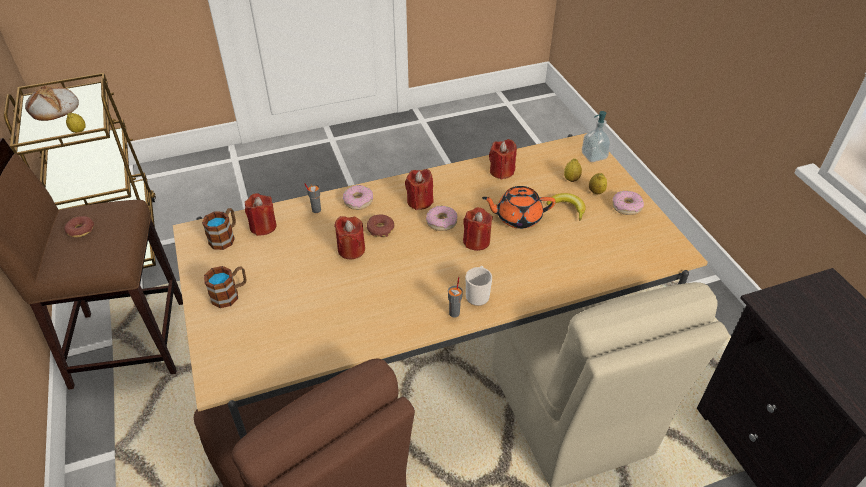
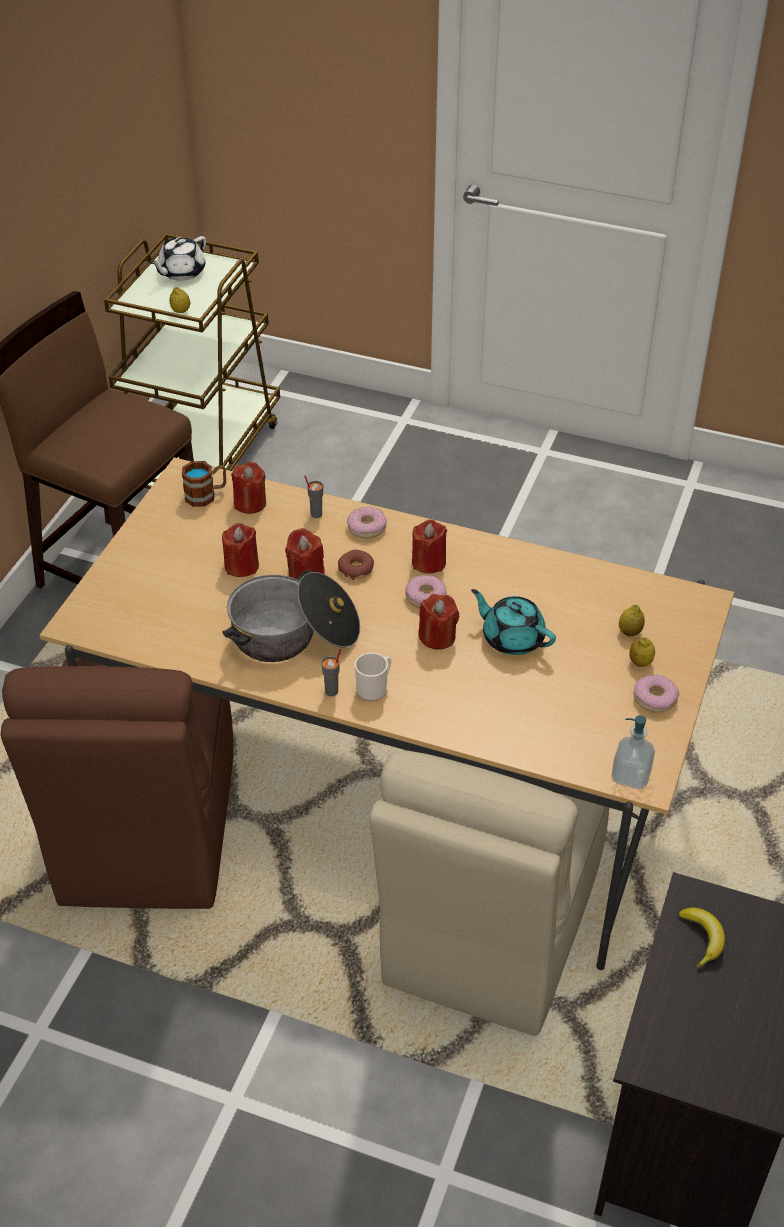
camera: 40 degrees right, 0 degrees up
(53, 108) = (181, 272): bread -> white teapot
(80, 230) = (105, 420): donut -> none
(230, 294) = (157, 553): mug -> none
(389, 293) = (293, 635): none -> cooking pot
(501, 171) = (559, 579): red candle -> red candle (241, 566)
(517, 217) = (512, 638): orange teapot -> turquoise teapot
(567, 208) = (582, 660): banana -> banana (702, 938)
(594, 156) = (695, 621): soap dispenser -> soap dispenser (630, 776)

